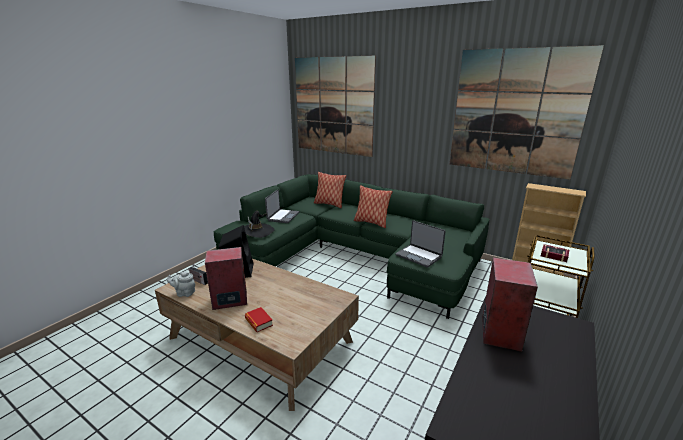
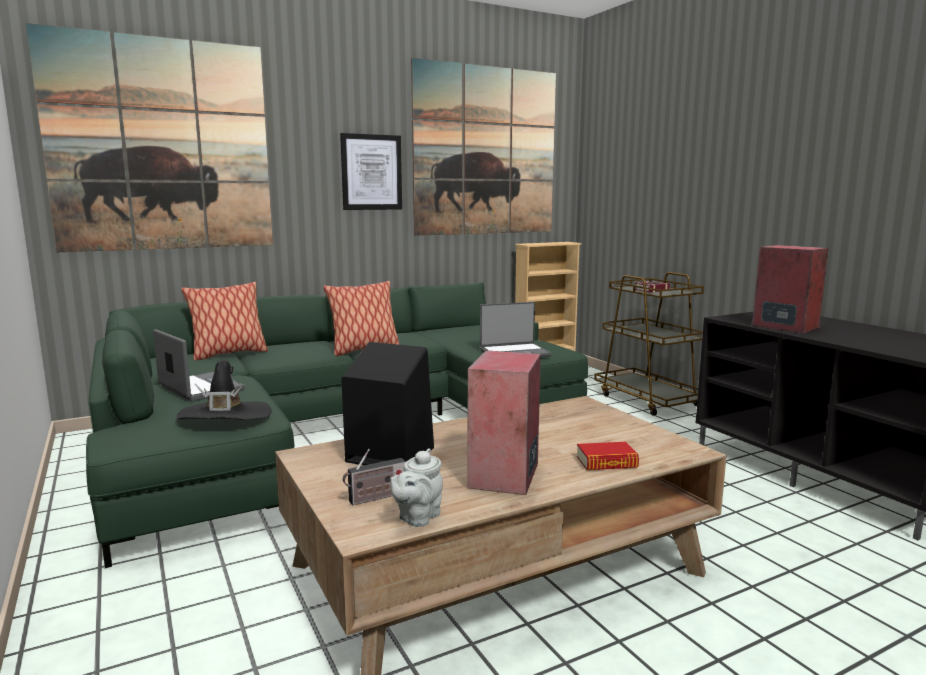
camera: 60 degrees left, 10 degrees down
(427, 123) = (371, 172): none -> picture

